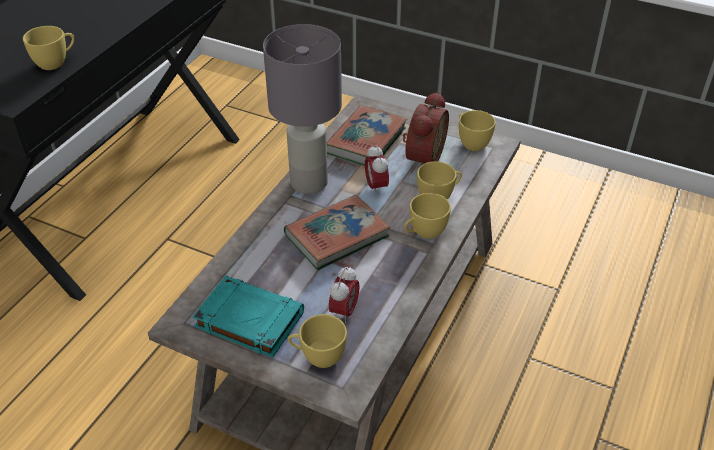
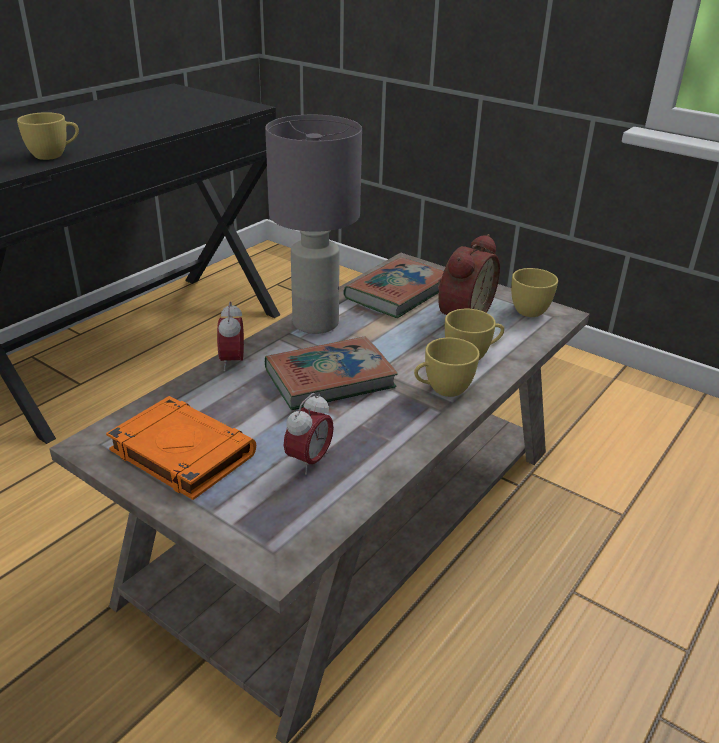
camera: 10 degrees right, 10 degrees down
(248, 320) = (181, 452): turquoise book -> orange book
(318, 357) = (254, 509): yellow cup -> none
(376, 187) = (396, 337): alarm clock -> alarm clock (233, 362)

